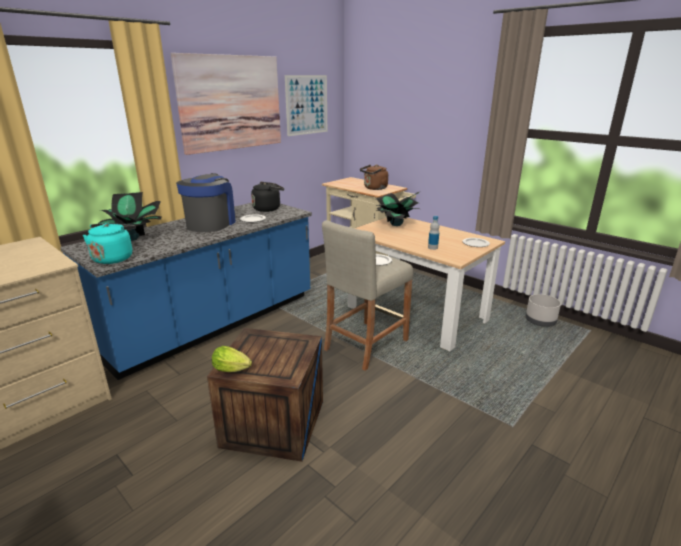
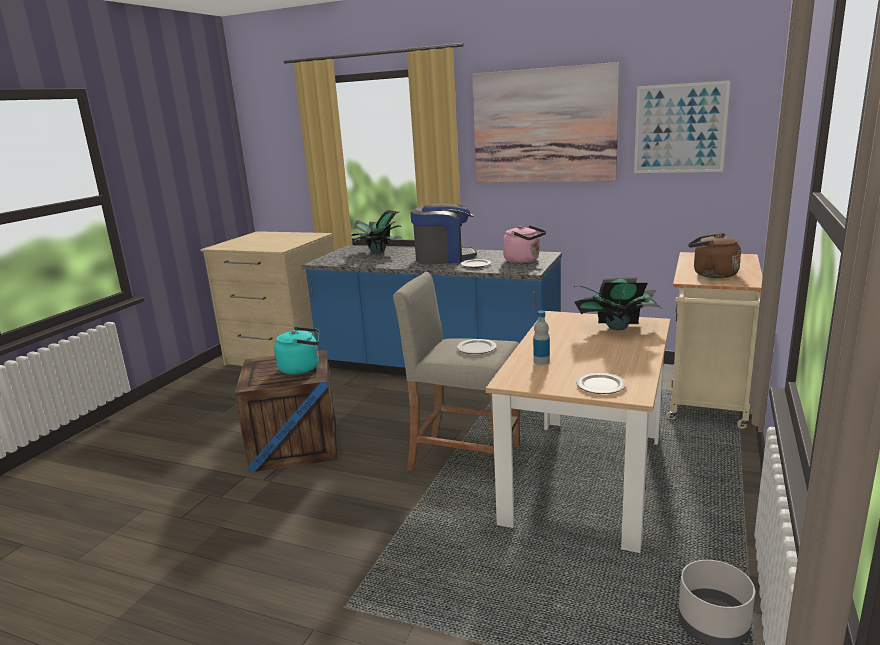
camera: 70 degrees right, 5 degrees down
(114, 258) = (332, 260): turquoise kettle -> turquoise kettle (302, 368)
(233, 370) = (255, 364): lettuce -> none
(268, 209) = (524, 260): black kettle -> pink kettle

